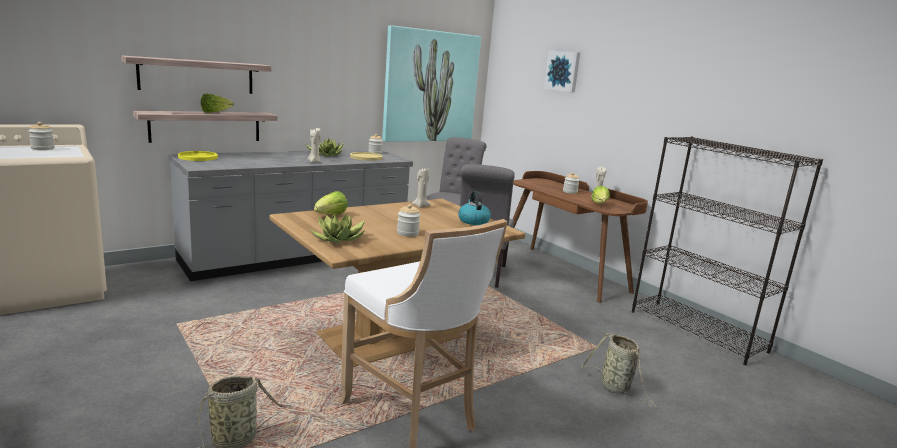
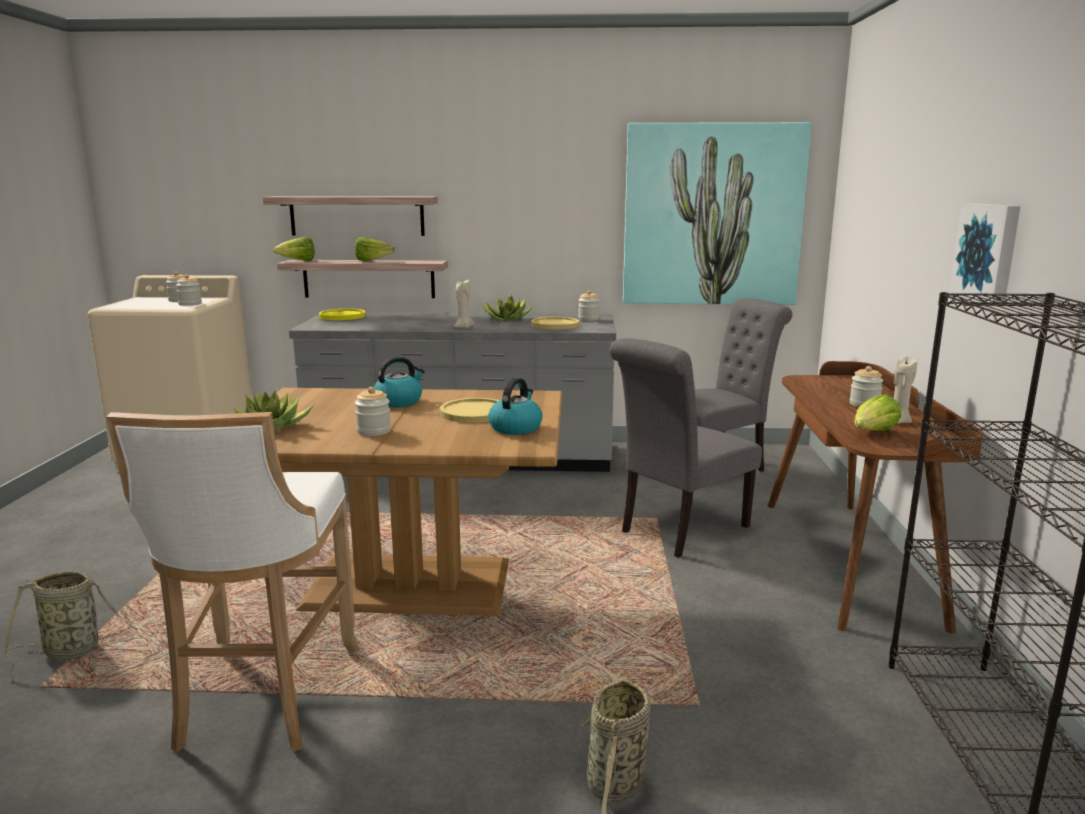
camera: 40 degrees right, 0 degrees up
(68, 152) = (190, 304): none -> jar
(330, 216) = (341, 397): lettuce -> lettuce (298, 261)
(374, 214) = (399, 401): none -> kettle
(421, 206) = (495, 397): beige candle -> none
(431, 215) = (474, 412): none -> yellow plate
(563, 71) = (906, 169): picture -> picture (988, 252)

